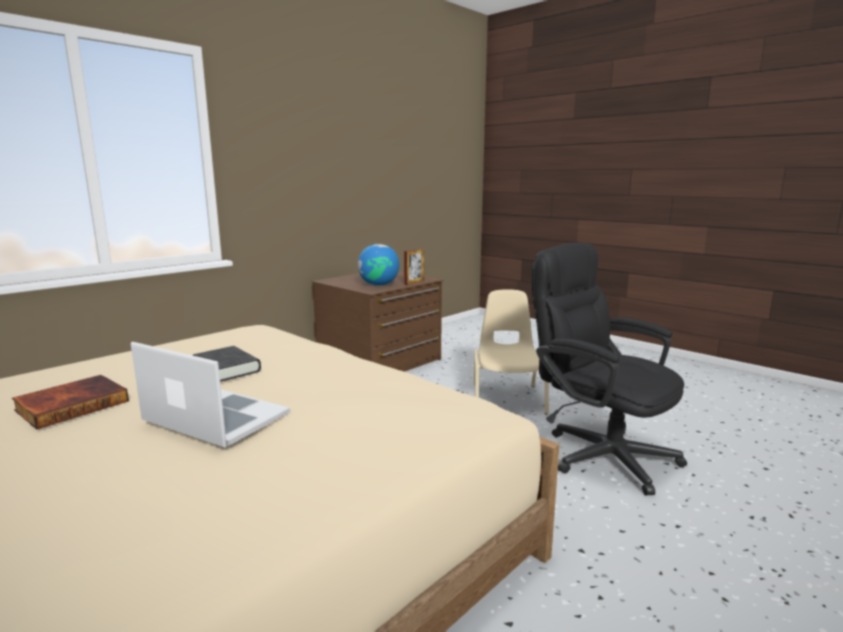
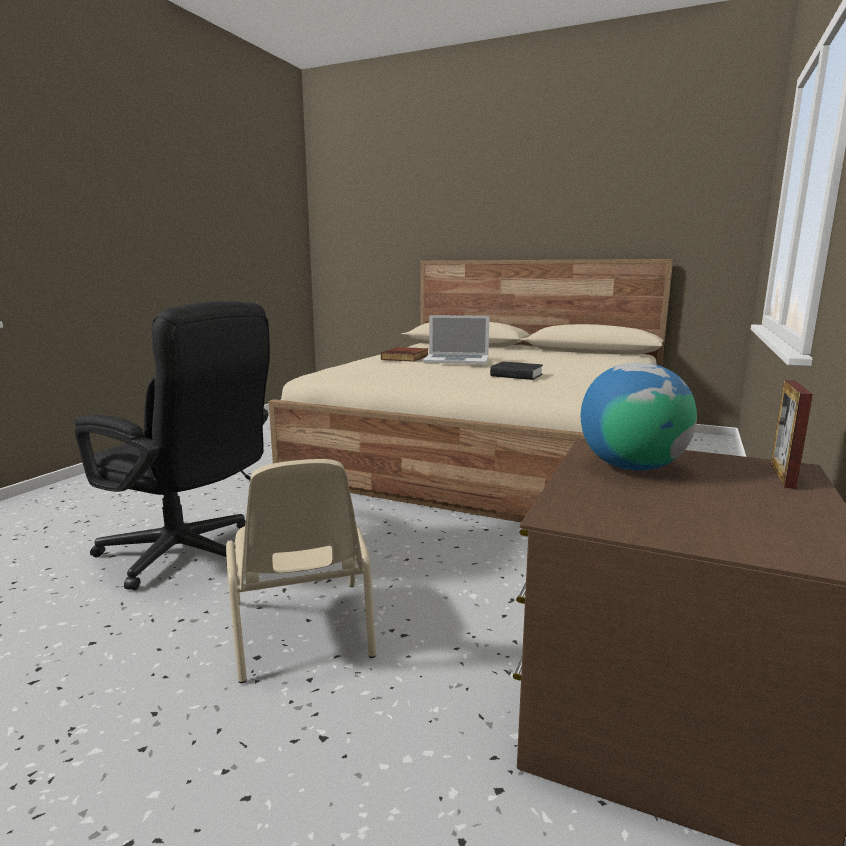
camera: 160 degrees right, 0 degrees up
(72, 405) = (547, 362): book -> book (406, 357)
(414, 282) = (570, 488): picture frame -> picture frame (782, 476)

